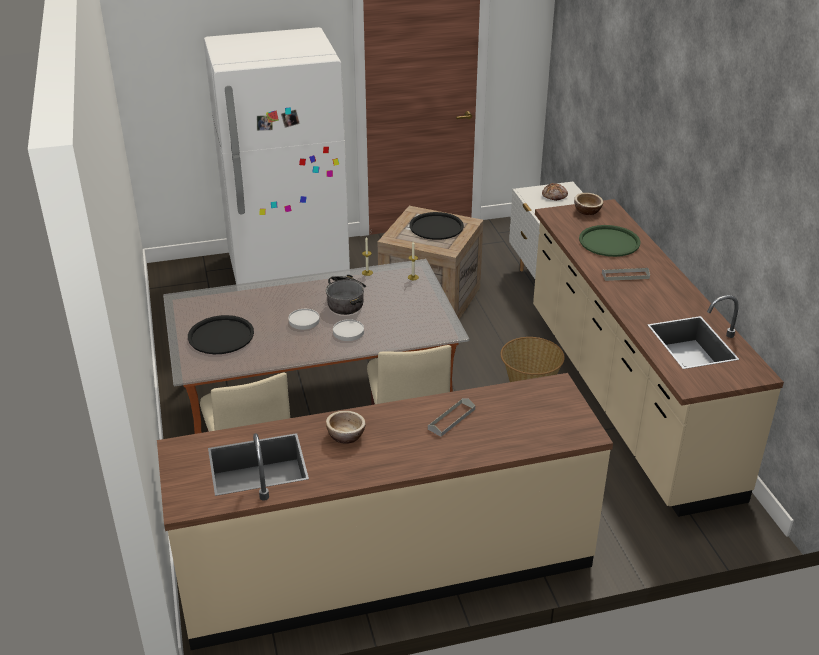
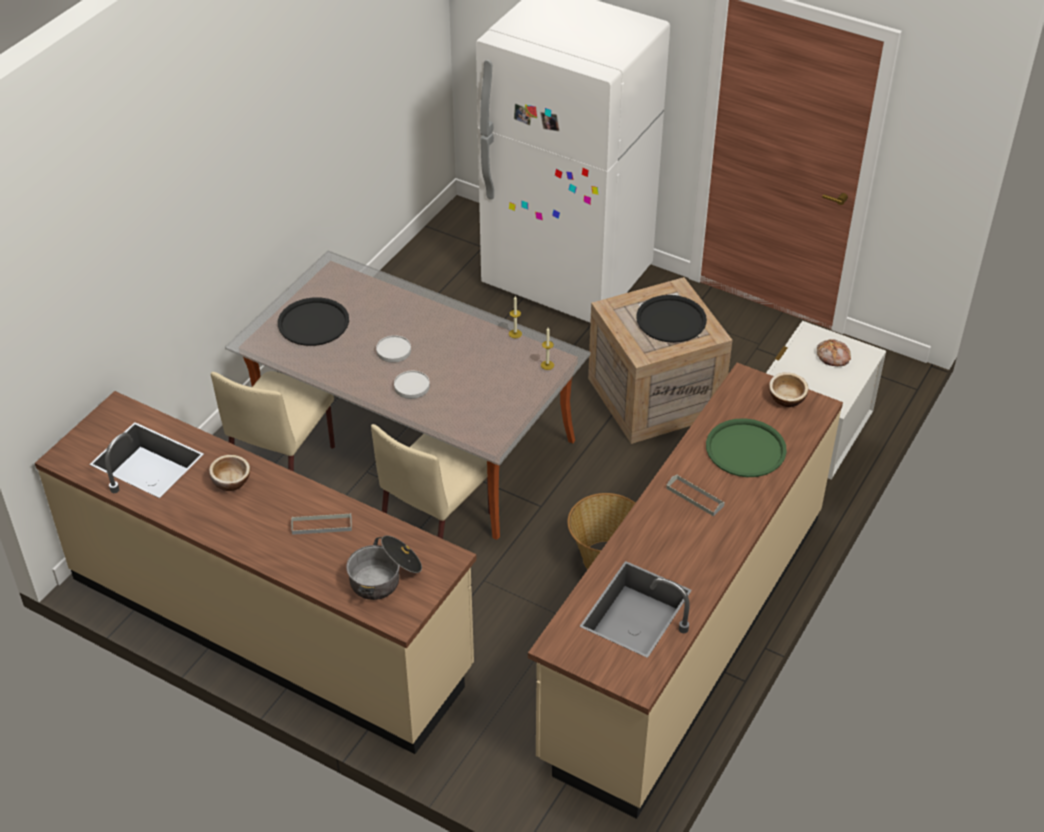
camera: 45 degrees right, 10 degrees up
(347, 301) = (454, 354): cooking pot -> cooking pot (385, 577)

